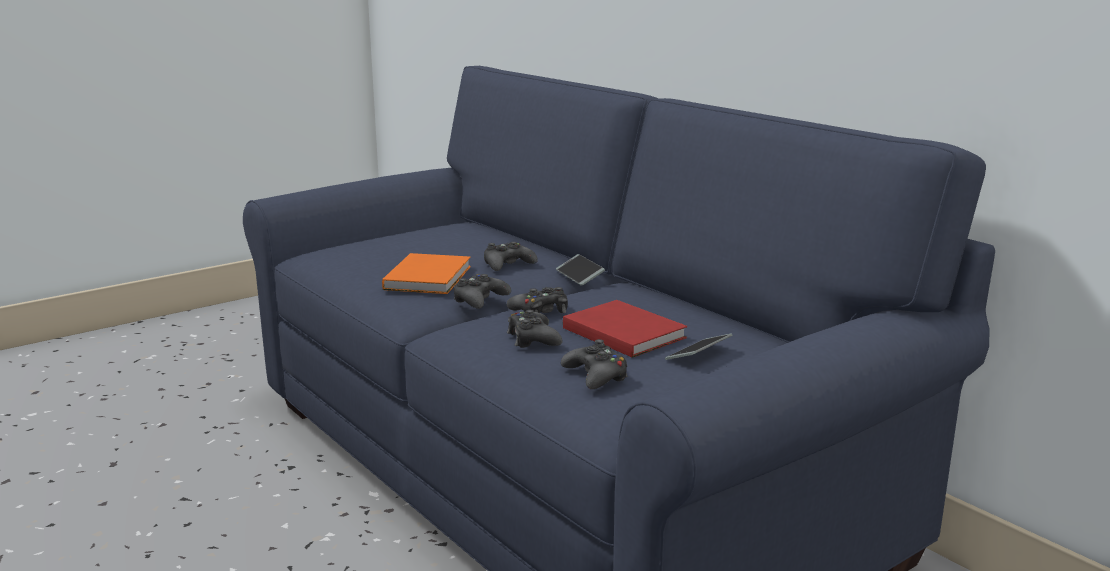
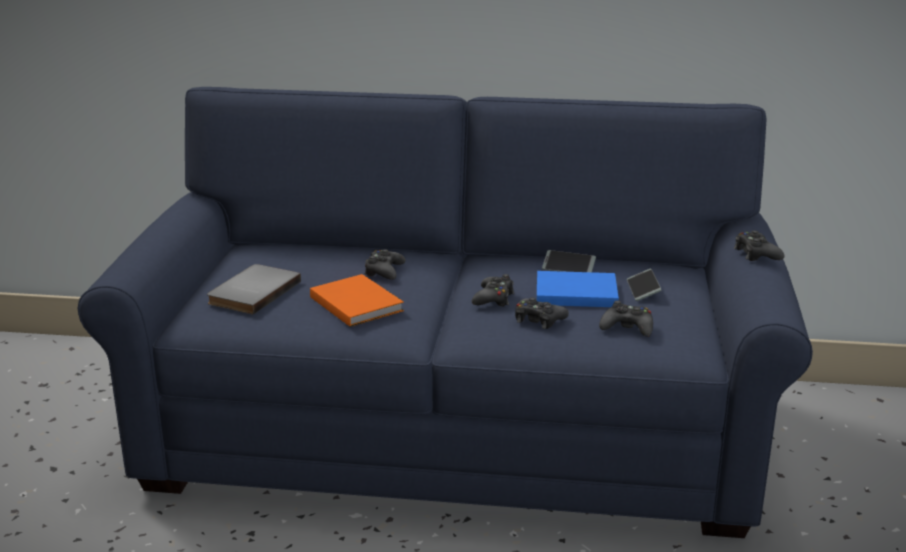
camera: 45 degrees left, 5 degrees up
(384, 248) = (252, 292): none -> grey book
(480, 300) = (433, 306): black game controller -> black game controller (756, 254)
(579, 276) = (449, 262): phone -> phone (568, 268)
(623, 331) = (573, 292): red book -> blue book

